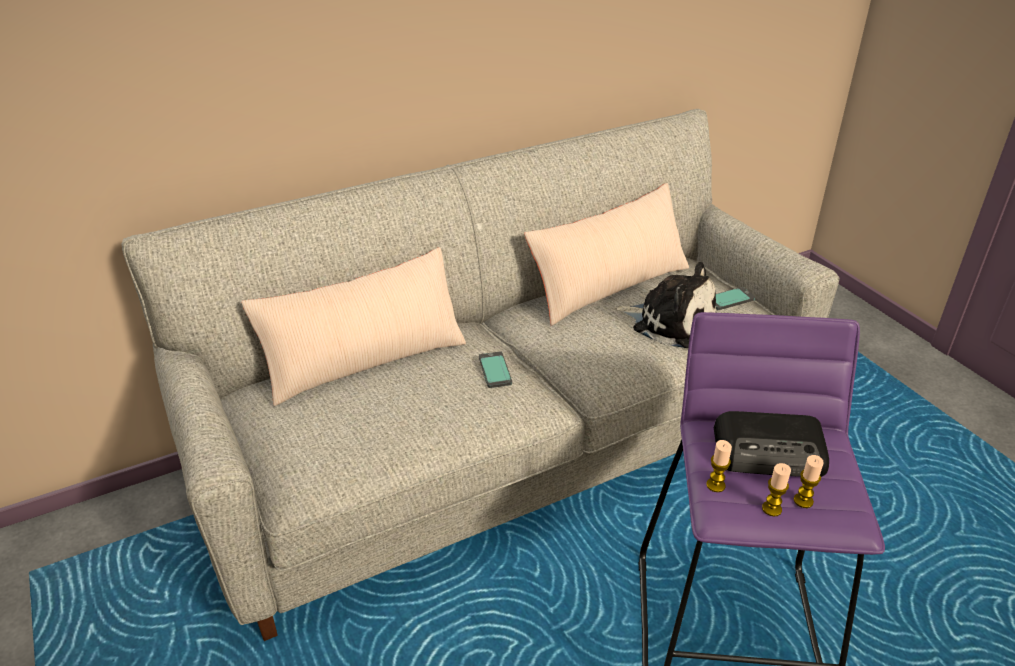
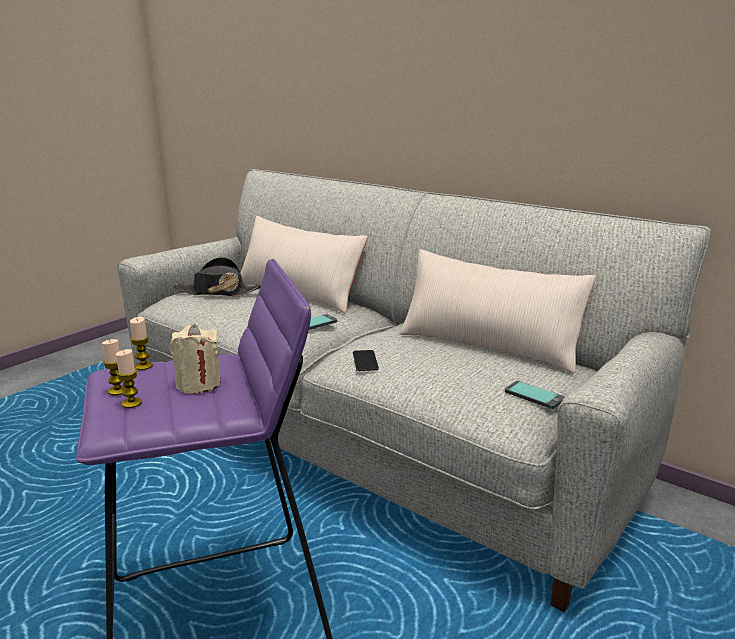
camera: 65 degrees right, 15 degrees down
(316, 425) = (219, 292): none -> black hat
(620, 363) = (365, 361): none -> phone
(669, 321) = (454, 372): plush toy -> none
(771, 452) = (198, 384): radio -> beige candle

